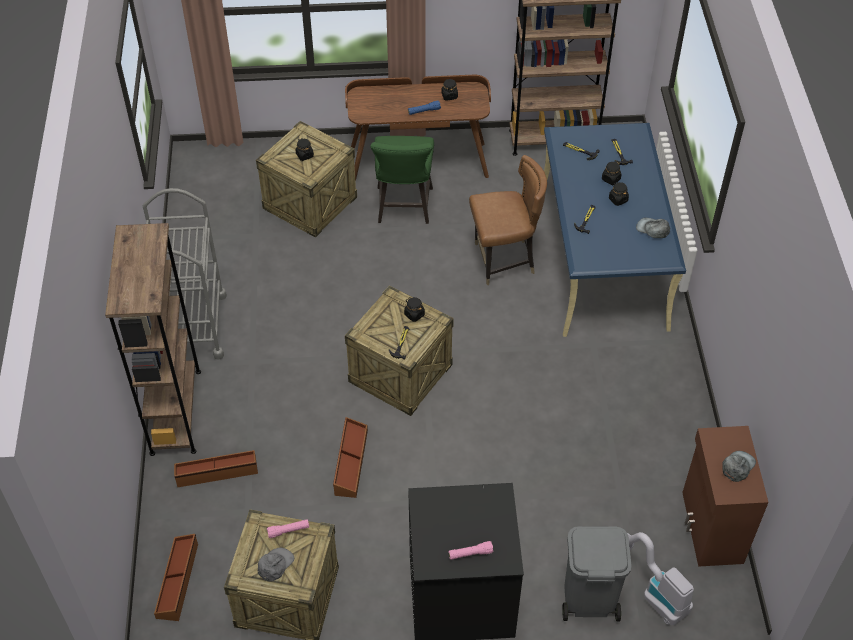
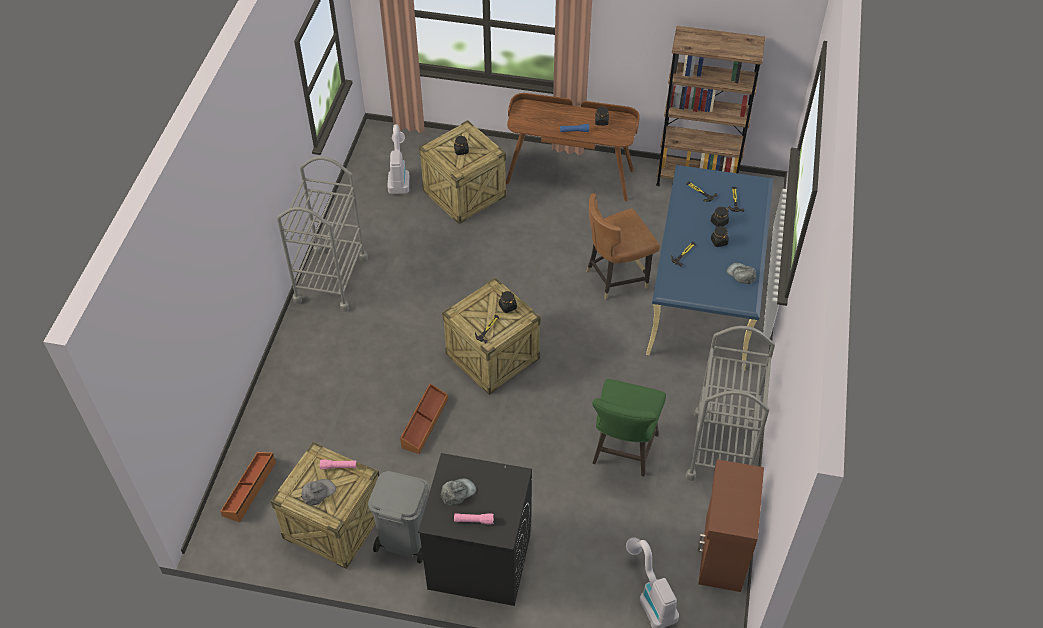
camera: 15 degrees right, 0 degrees up
(175, 411) = (294, 348): brown bookcase -> none
(217, 472) = (311, 406): brown storage box -> none
(230, 197) = (399, 175): none -> vacuum cleaner
(404, 209) = (543, 214): green stool -> green stool (623, 453)
(504, 261) = (616, 277): brown chair -> brown chair turned 150 degrees clockwise
(588, 598) = (590, 588): grey trash can -> grey trash can (404, 539)
(674, 419) = (721, 450): none -> grey cart
(737, 466) = (740, 501): grey cap -> grey cap (457, 492)

